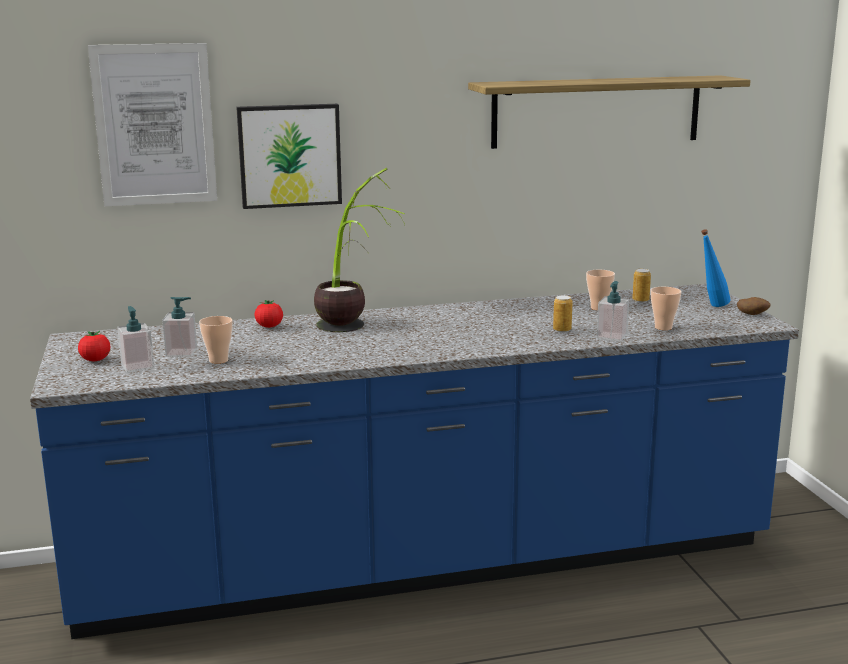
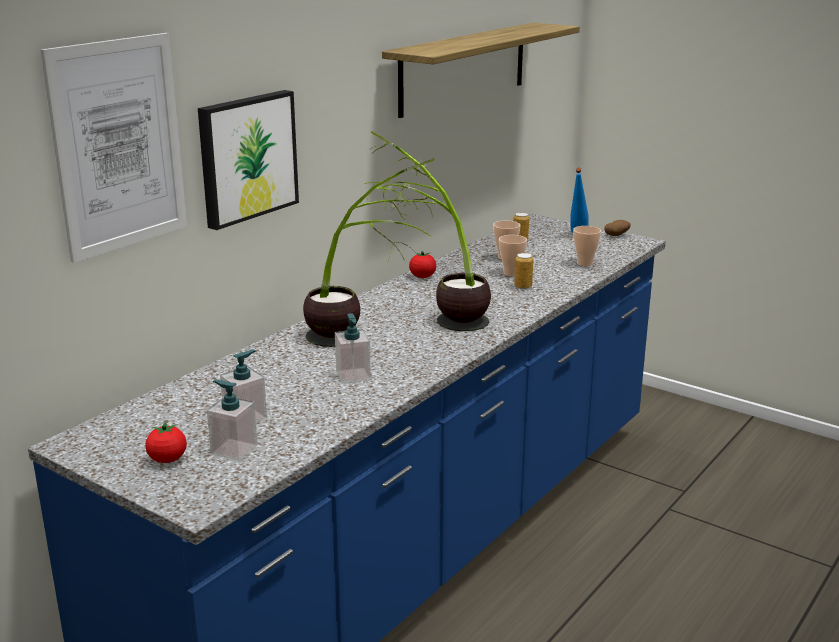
camera: 40 degrees left, 5 degrees up
(218, 360) = (303, 413): cup -> cup (511, 273)
(269, 326) = (269, 359): tomato -> tomato (422, 277)
(443, 330) = (434, 314): none -> potted plant
(611, 336) = (568, 282): soap dispenser -> soap dispenser (353, 376)

